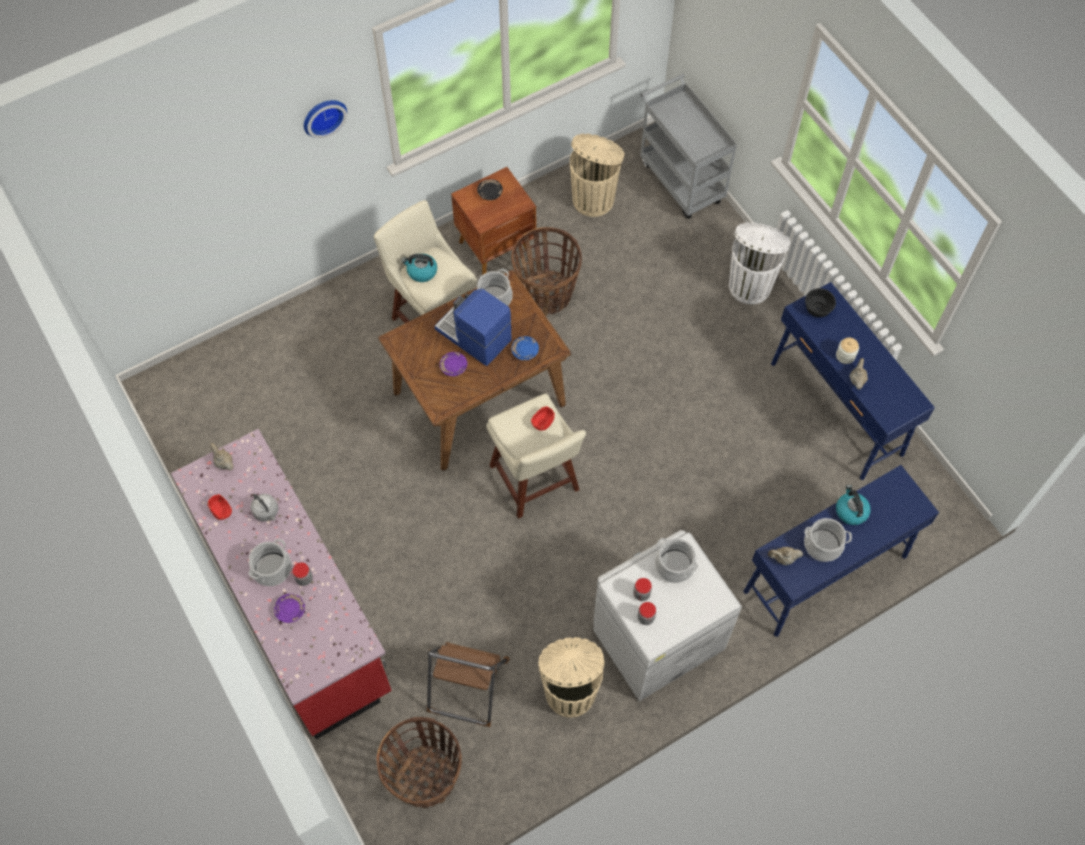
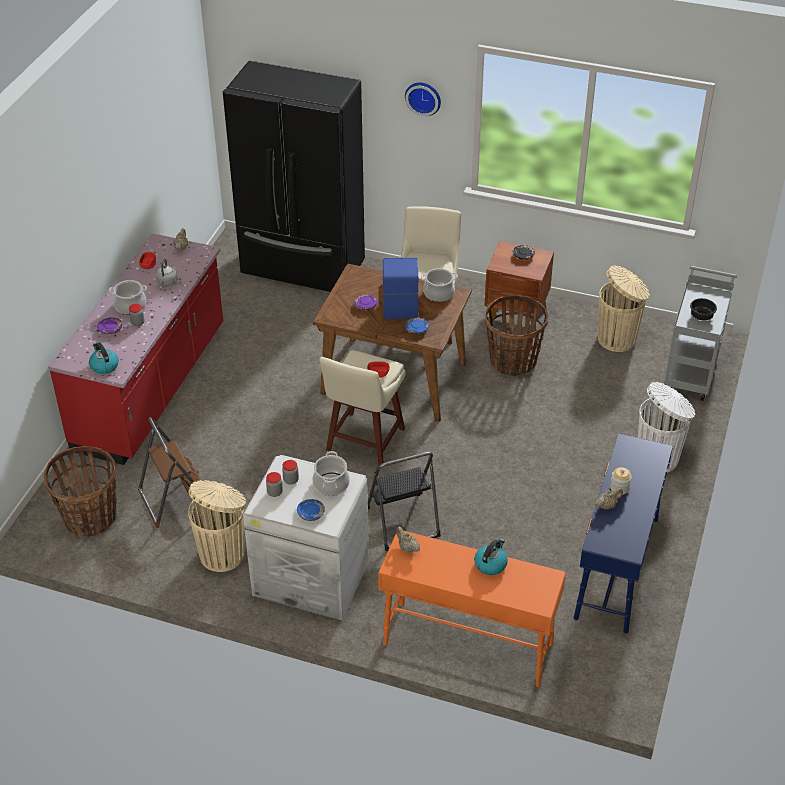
camera: 50 degrees right, 20 degrees down
(254, 361) = (301, 268): none -> black fridge
(421, 271) = (422, 259): kettle -> kettle (104, 366)
(658, 523) = (403, 523): none -> black step ladder
(696, 607) = (311, 513): none -> blue plate
(817, 308) = (640, 450): black bowl -> black bowl (702, 315)
(823, 544) = (444, 564): cooking pot -> none
(824, 573) = (468, 643): blue console table -> orange console table

